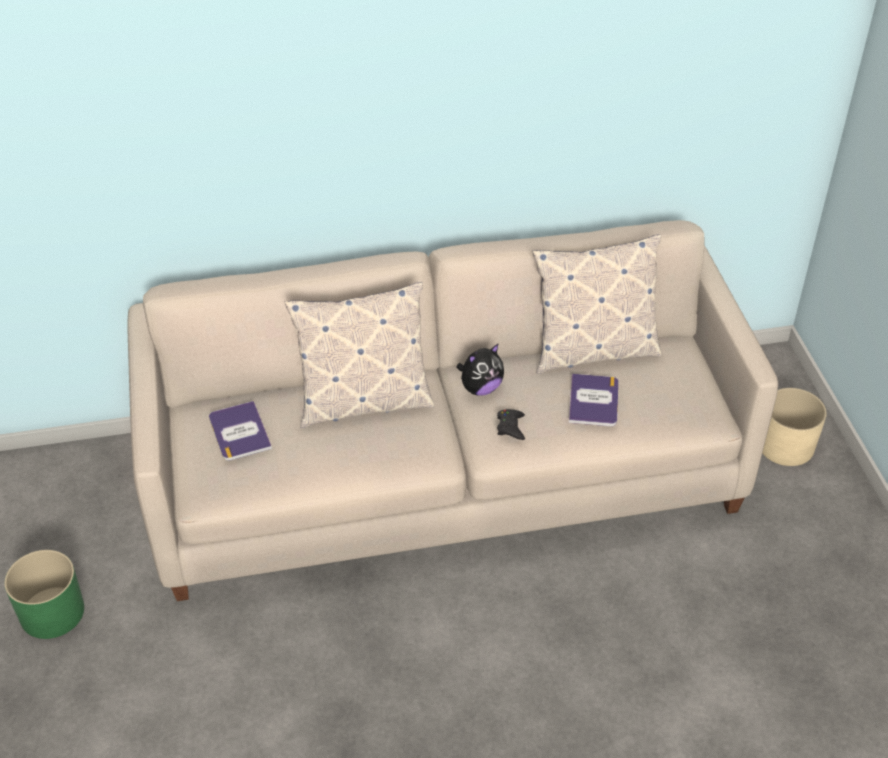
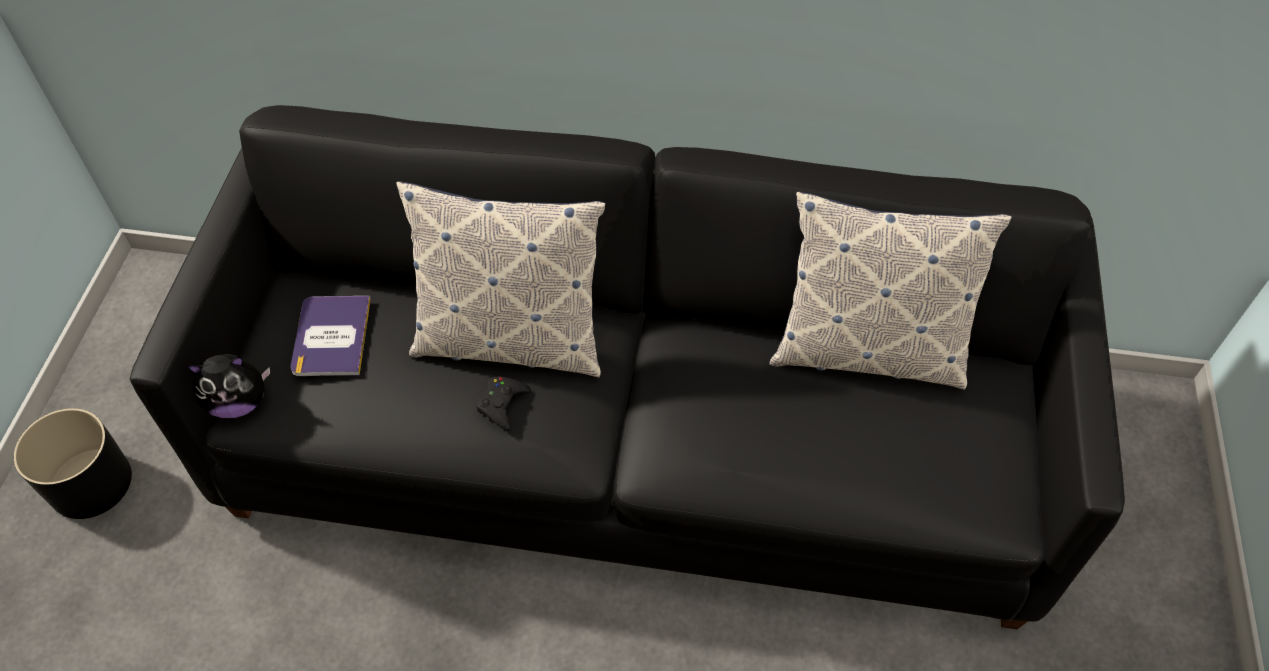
camera: 20 degrees right, 10 degrees up
(51, 613) = (90, 483): green planter -> black planter
(445, 475) = (637, 442): beige sofa -> black sofa
(480, 388) = (680, 364): plush toy -> plush toy (239, 402)
(510, 427) = (692, 442): black game controller -> black game controller (502, 404)
(593, 401) = (831, 436): book -> none
(785, 445) = (1128, 543): beige planter -> none

